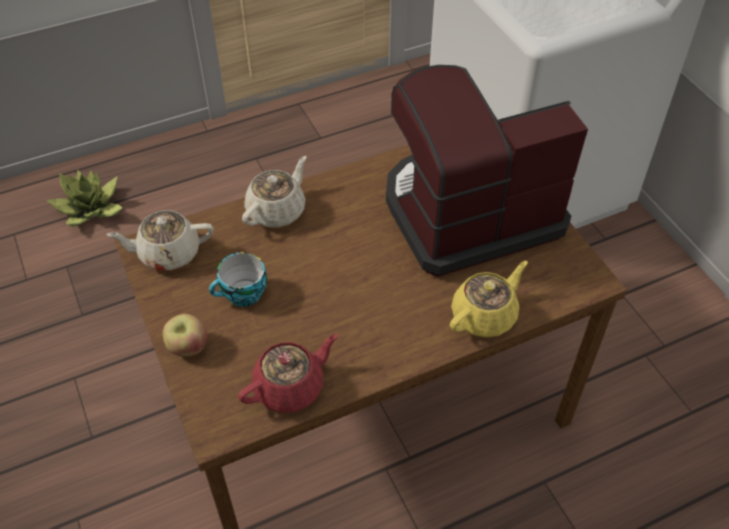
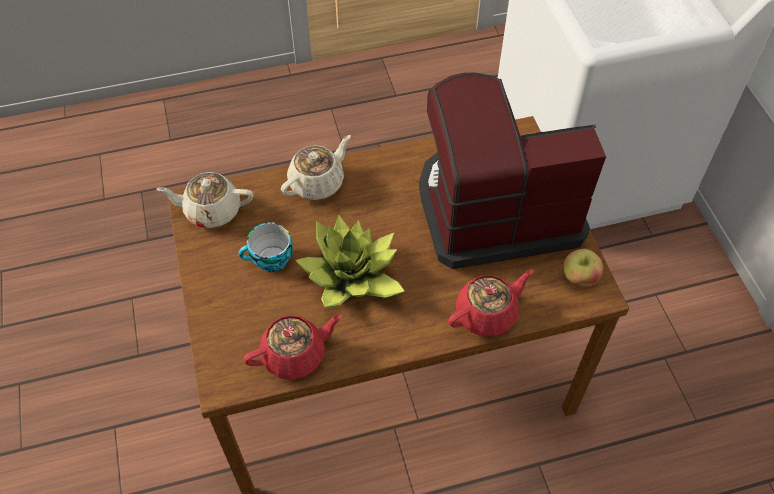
camera: 10 degrees right, 5 degrees up
(91, 209) = (171, 139): potted plant -> potted plant (352, 276)
(188, 347) = (212, 303): apple -> apple (579, 278)
(485, 315) = (487, 314): yellow teapot -> red teapot

